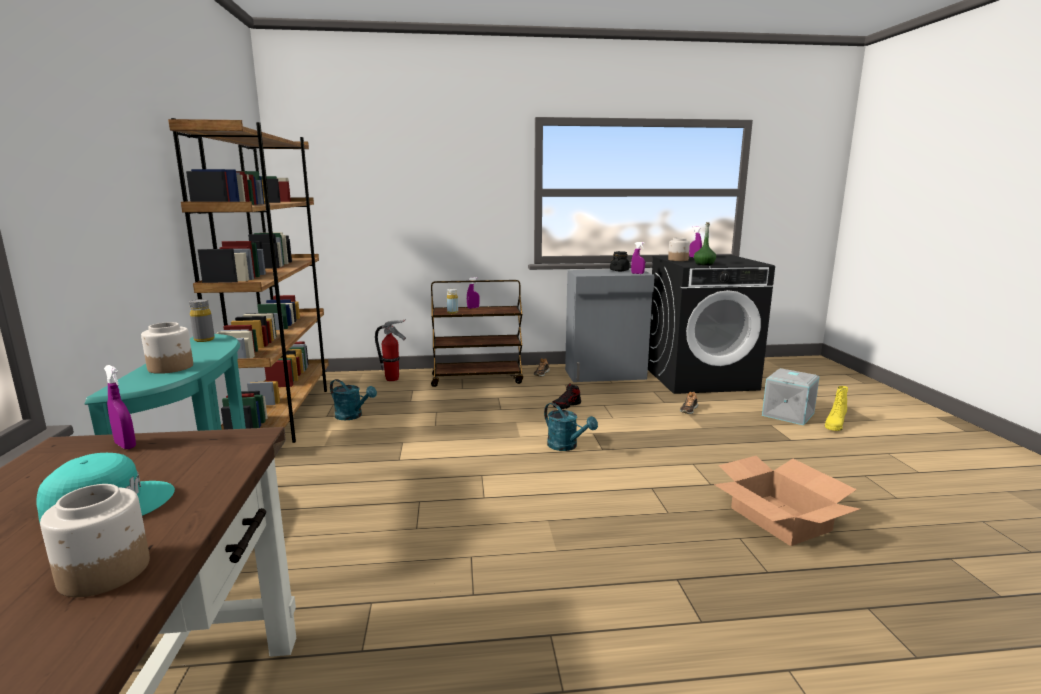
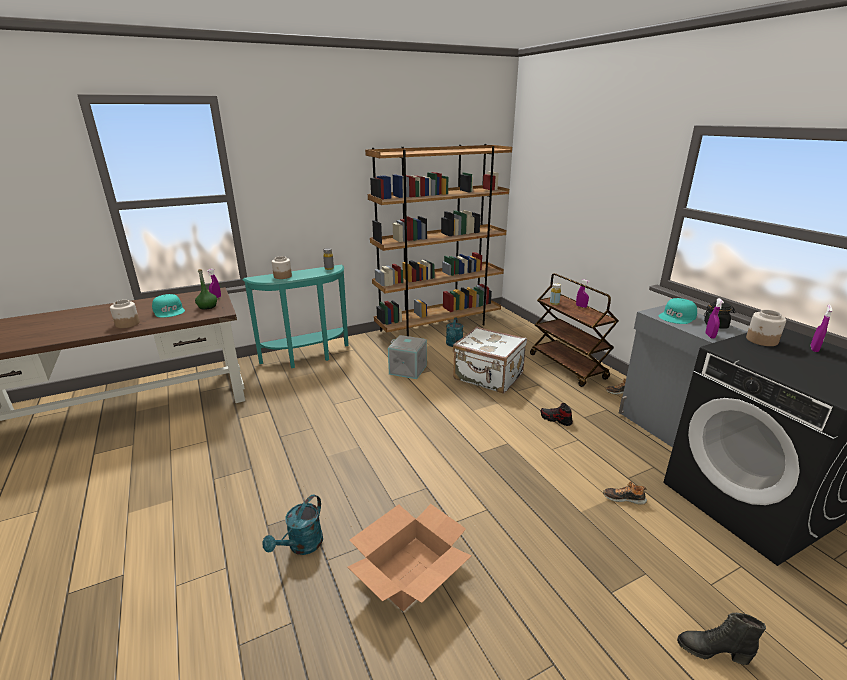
camera: 70 degrees right, 10 degrees up
(393, 379) = (528, 337): fire extinguisher -> none
(457, 415) = (488, 377): none -> white suitcase
(566, 446) = (471, 434): turquoise watering can -> turquoise watering can (301, 546)
(597, 272) = (677, 317): none -> turquoise cap
(704, 264) = (747, 357): green bottle -> green bottle (207, 307)
(787, 414) = (704, 593): grey storage box -> grey storage box (408, 369)
(834, 425) = (712, 651): yellow boot -> black boot

